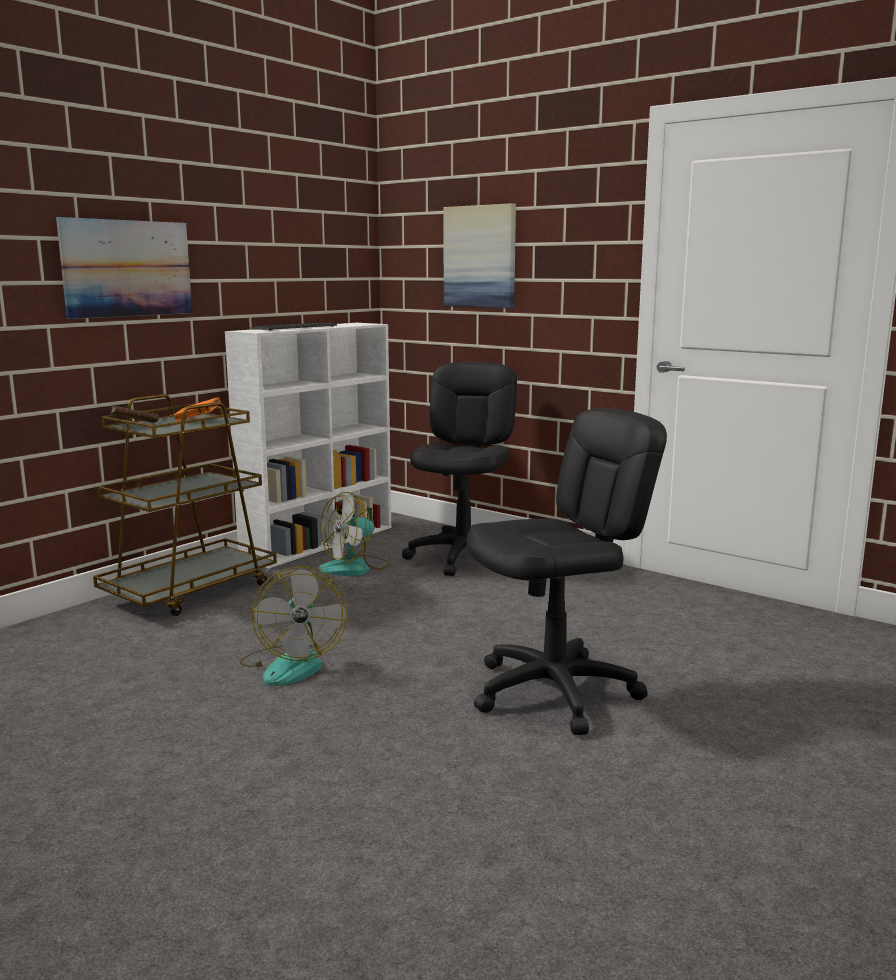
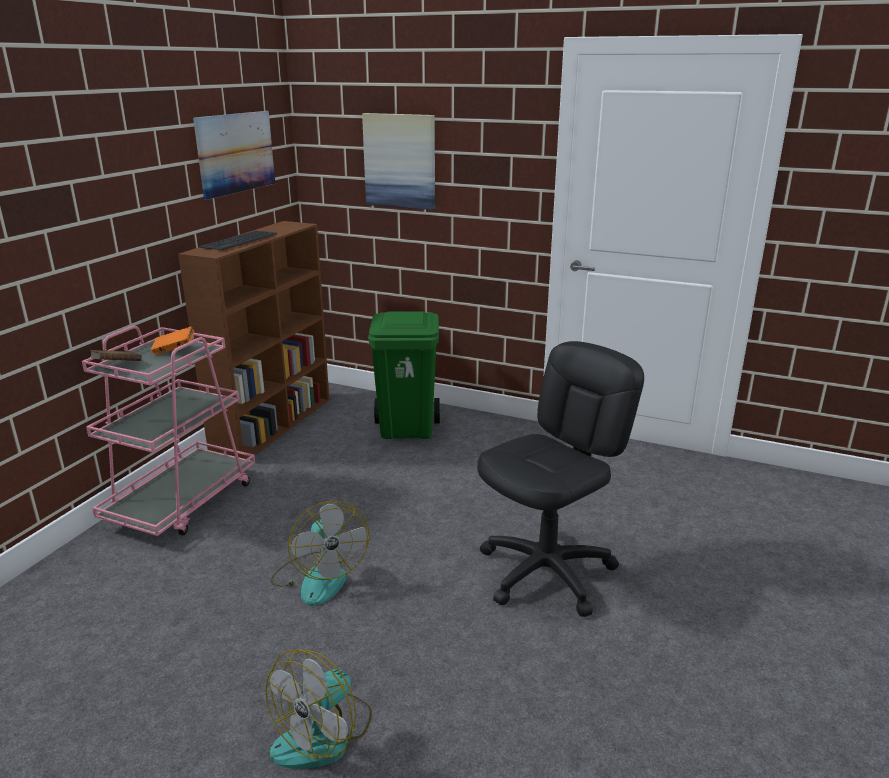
camera: 15 degrees left, 10 degrees up
(127, 268) = (85, 209): picture -> picture (236, 153)
(191, 591) = (182, 501): brown cart -> pink cart
(320, 541) = (274, 425): white bookcase -> brown bookcase
(355, 567) = (320, 453): fan -> fan (324, 734)
(464, 557) = (407, 429): black office chair -> green trash can

